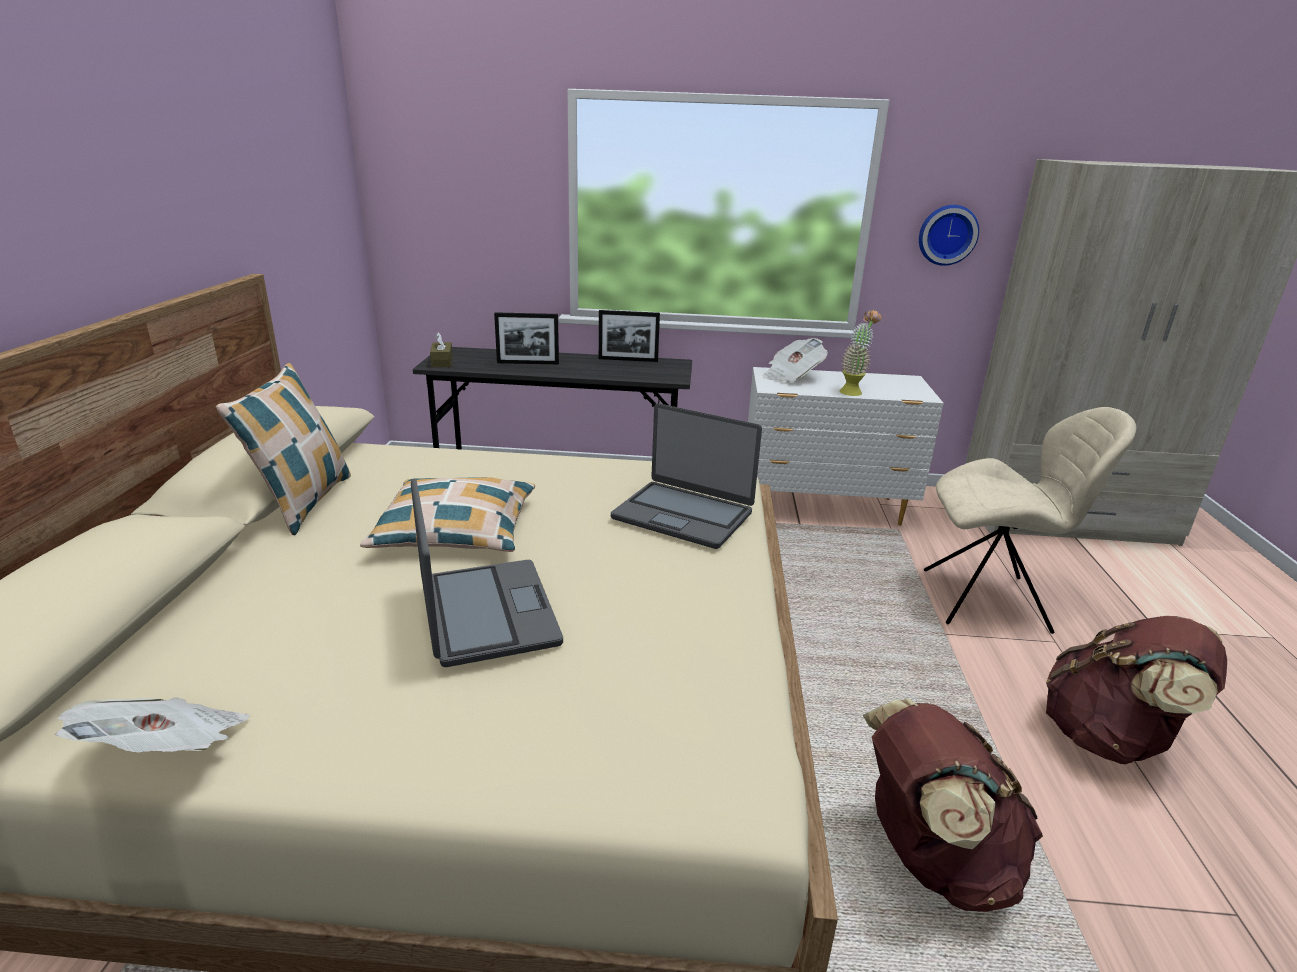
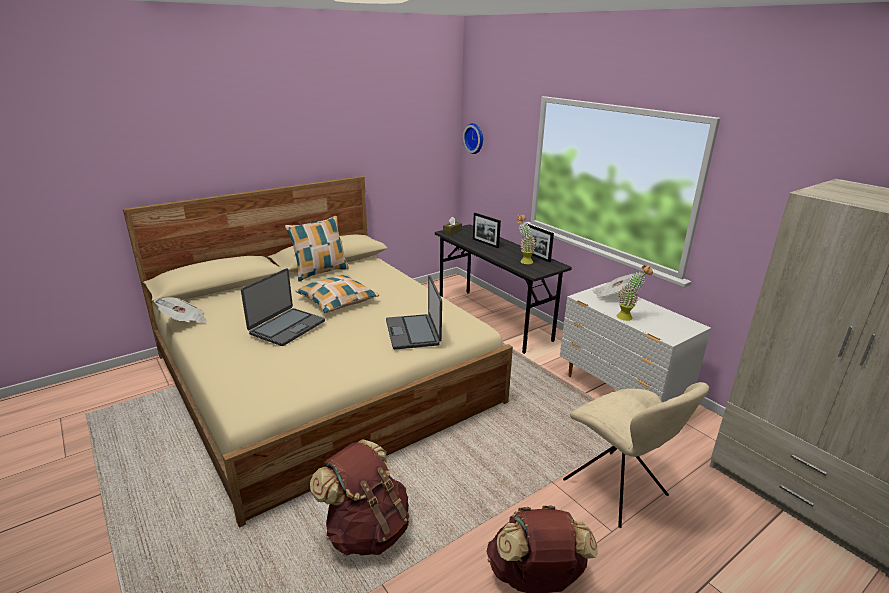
camera: 50 degrees right, 0 degrees up
(627, 369) = (523, 261): none -> potted plant
(947, 234) = (756, 225): wall clock -> wall clock (475, 138)

